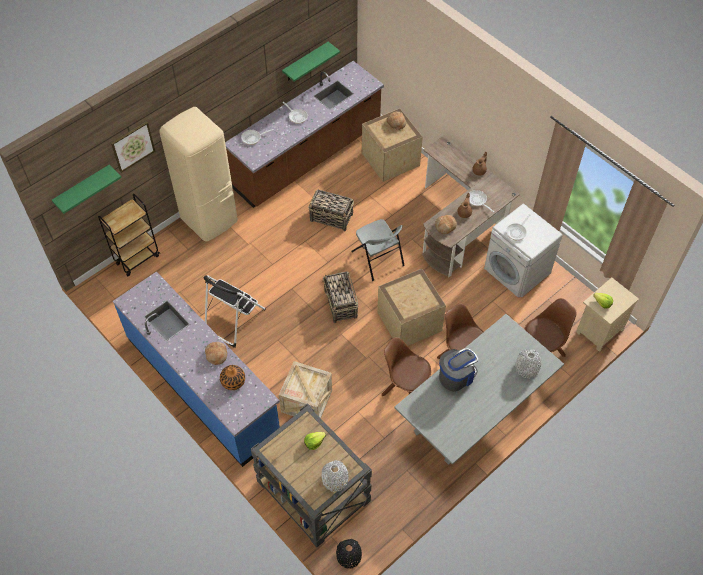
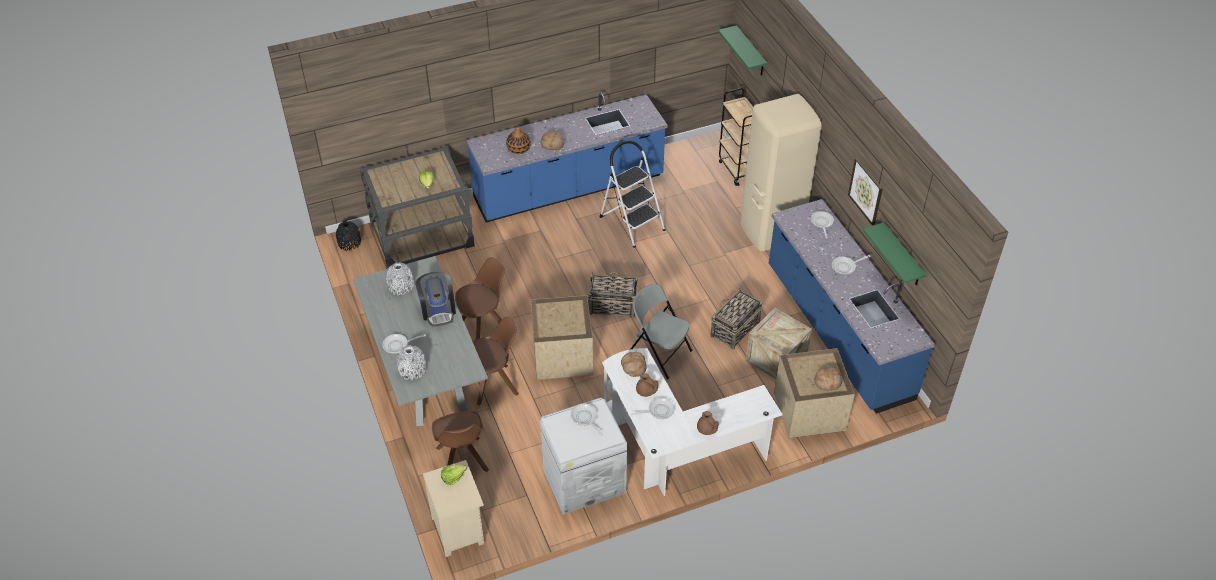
camera: 110 degrees right, 10 degrees down
(133, 146) = (782, 76): picture -> picture (866, 191)
(306, 401) = (513, 252): crate -> crate (776, 358)
(307, 157) = (837, 332): brown counter -> blue counter
(335, 479) = (384, 188): grey vase -> grey vase (401, 286)
(377, 258) = (658, 353): grey chair -> grey chair turned 45 degrees clockwise
(461, 225) = (674, 448): brown desk -> white desk
(508, 390) = (398, 345): none -> frying pan

